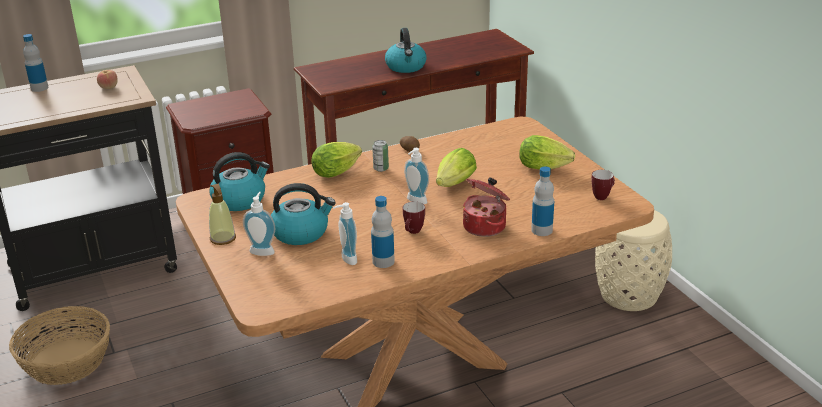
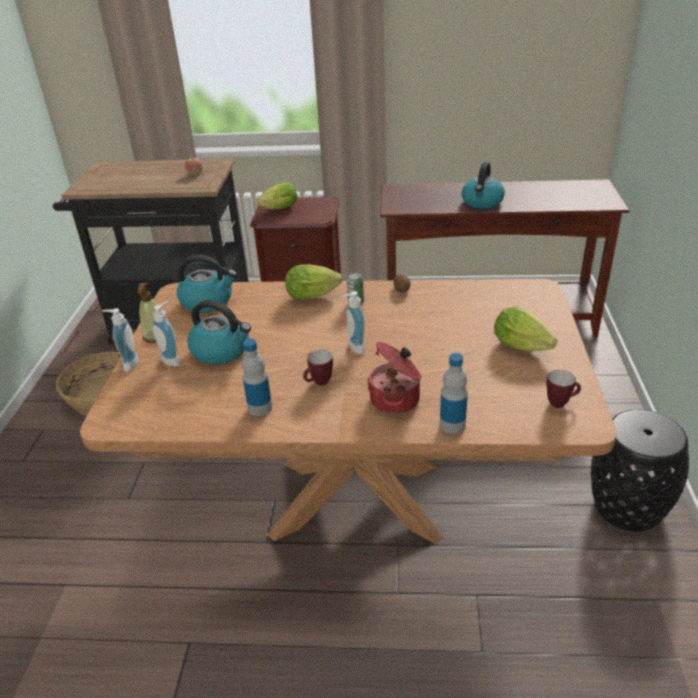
camera: 30 degrees right, 5 degrees up
(39, 88) = (149, 165): bottle -> none
(346, 259) = (230, 393): soap dispenser -> soap dispenser (128, 364)
(453, 185) = (407, 340): lettuce -> lettuce (278, 209)
(629, 295) = (627, 507): beige stool -> black stool

